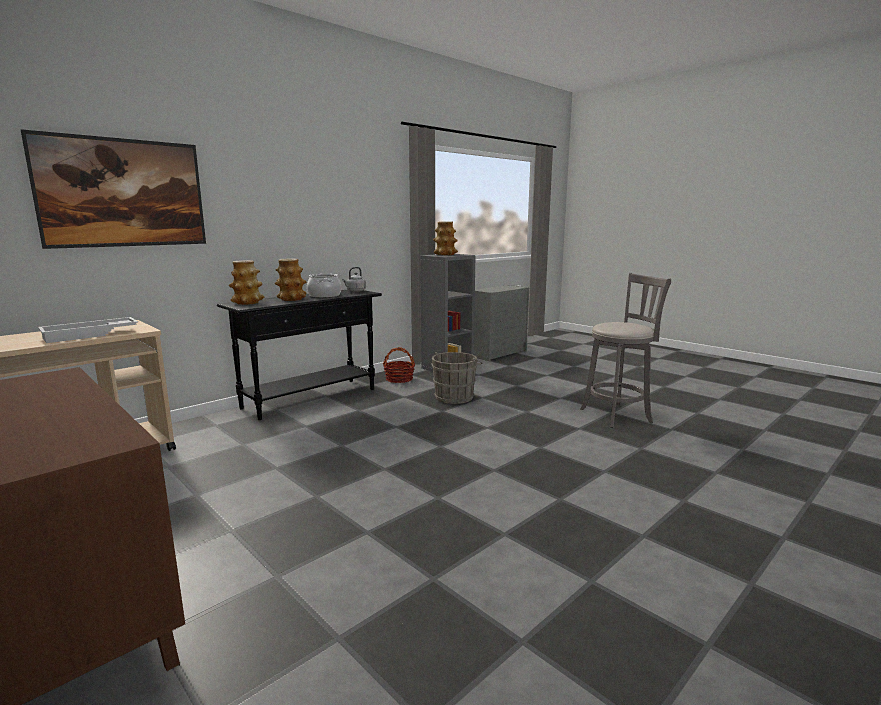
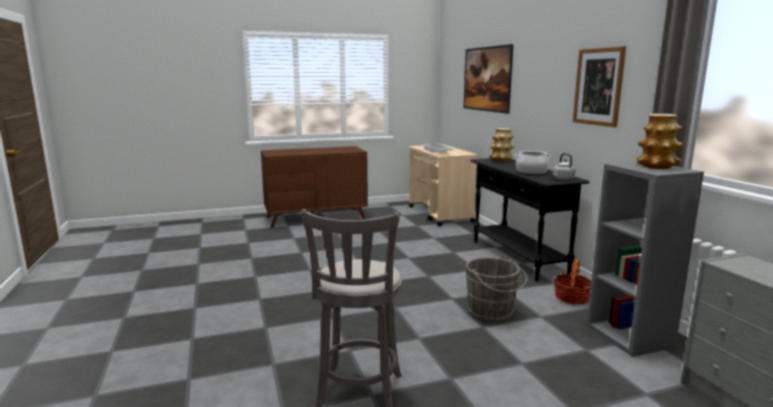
camera: 115 degrees right, 0 degrees up
(291, 299) = (514, 166): vase -> none
(345, 205) = (598, 87): none -> picture

